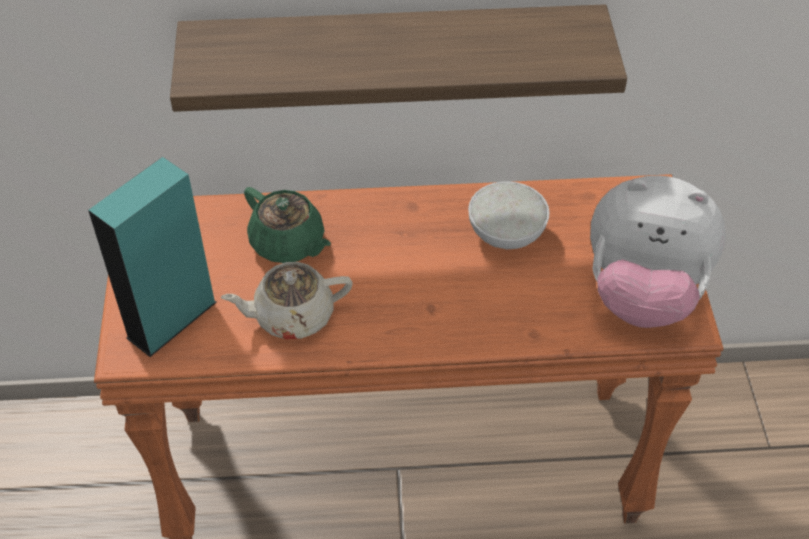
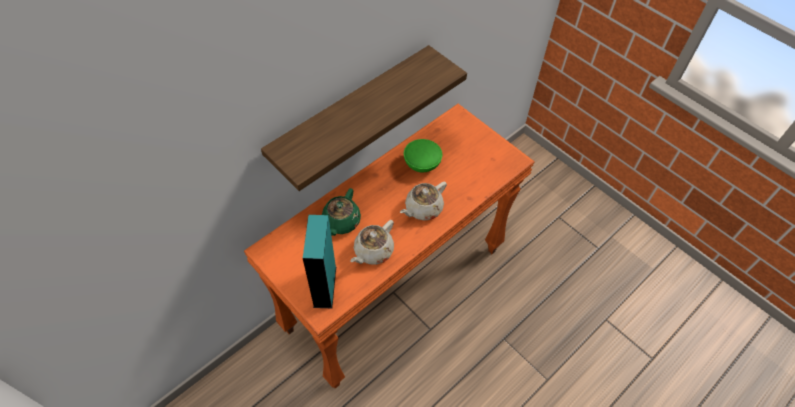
camera: 40 degrees left, 5 degrees up
(288, 243) = (341, 222): green teapot -> green teapot turned 105 degrees clockwise
(437, 302) = (423, 208): none -> beige teapot
(506, 234) = (422, 164): white bowl -> green bowl
(642, 294) = (491, 157): plush toy -> none

